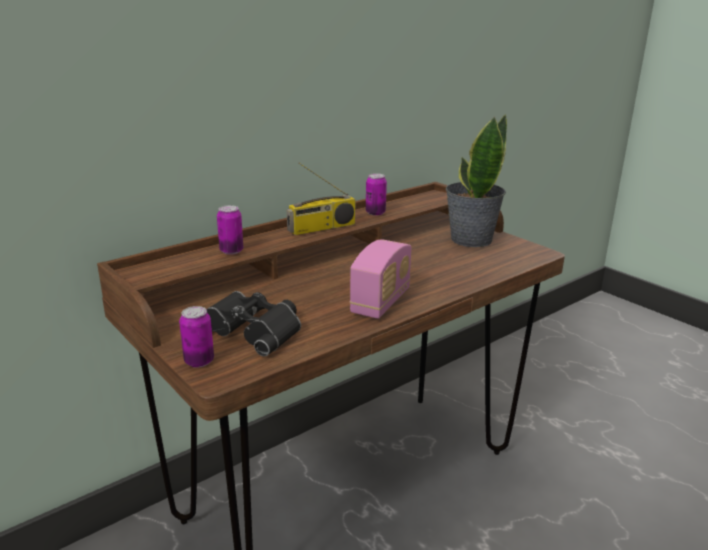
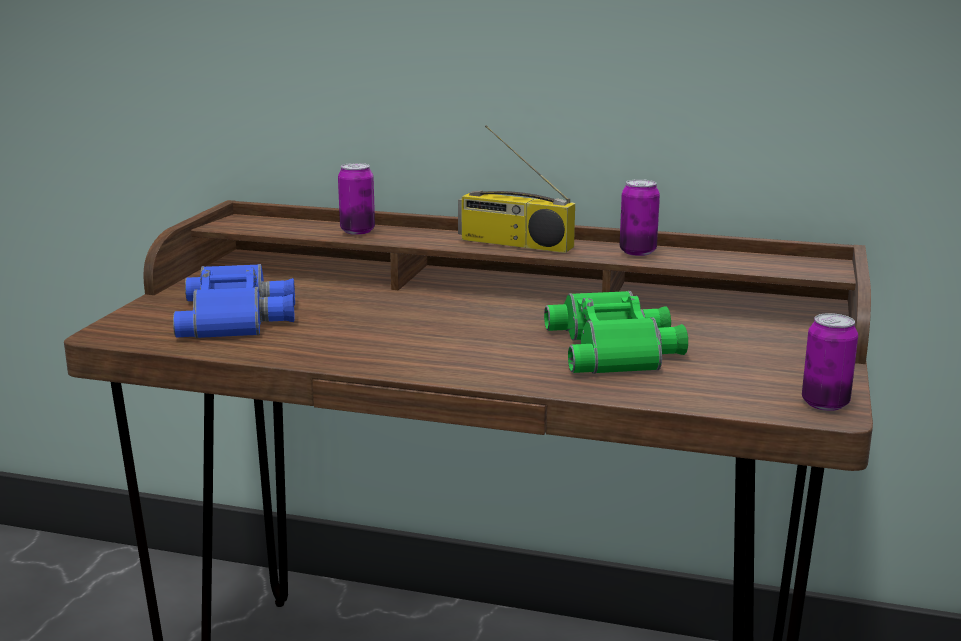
camera: 55 degrees right, 5 degrees down
(199, 361) = (134, 317): can -> can (825, 403)
(253, 329) = (239, 316): black binoculars -> blue binoculars
(381, 302) = (411, 353): radio -> none
(434, 261) = (617, 348): none -> green binoculars
(470, 239) = (766, 350): potted plant -> none

